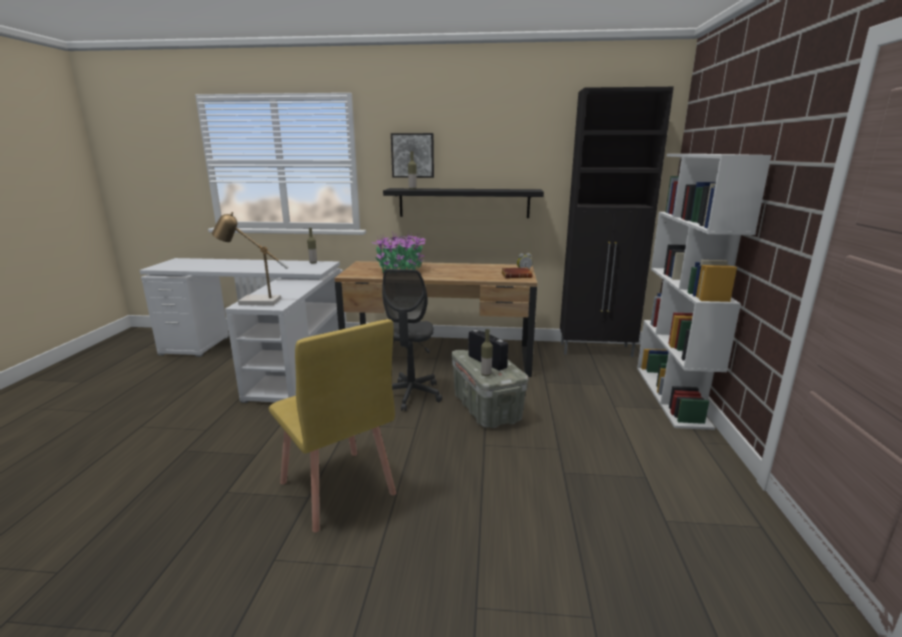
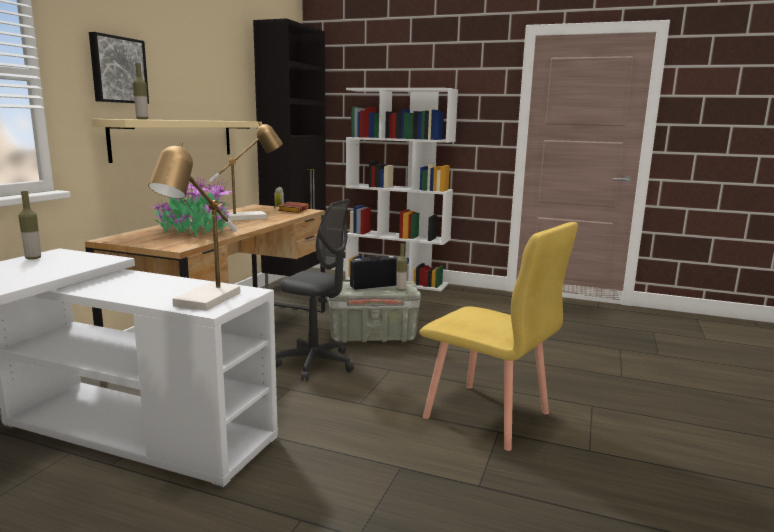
camera: 75 degrees left, 5 degrees down
(337, 489) = (487, 416): yellow chair -> yellow chair turned 60 degrees clockwise
(464, 203) = (175, 139): black shelf -> beige shelf
(468, 272) = (251, 217): none -> table lamp

